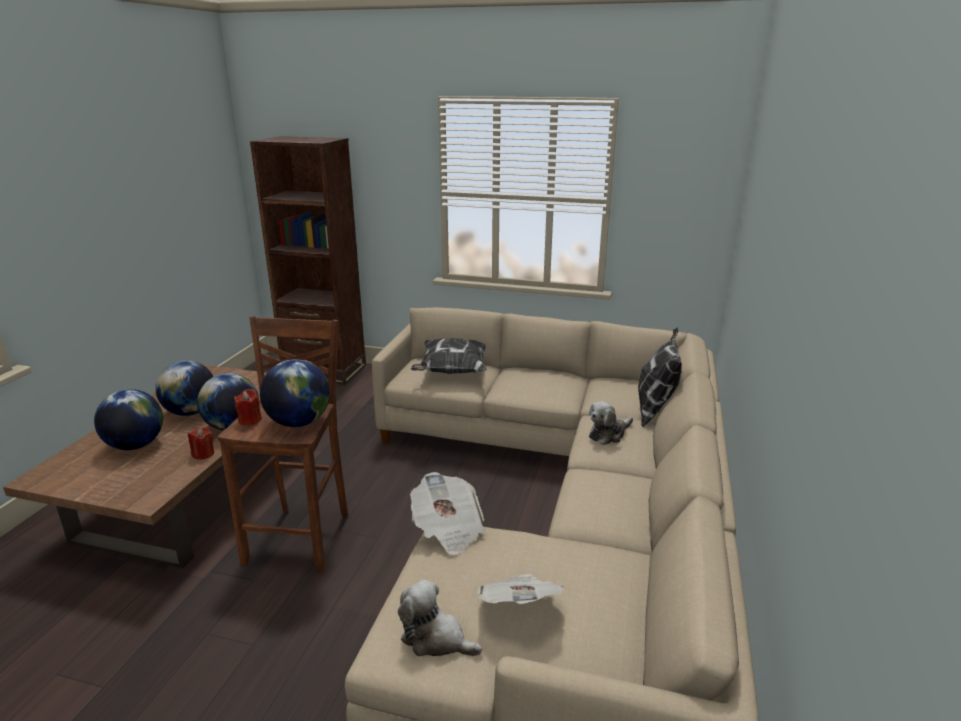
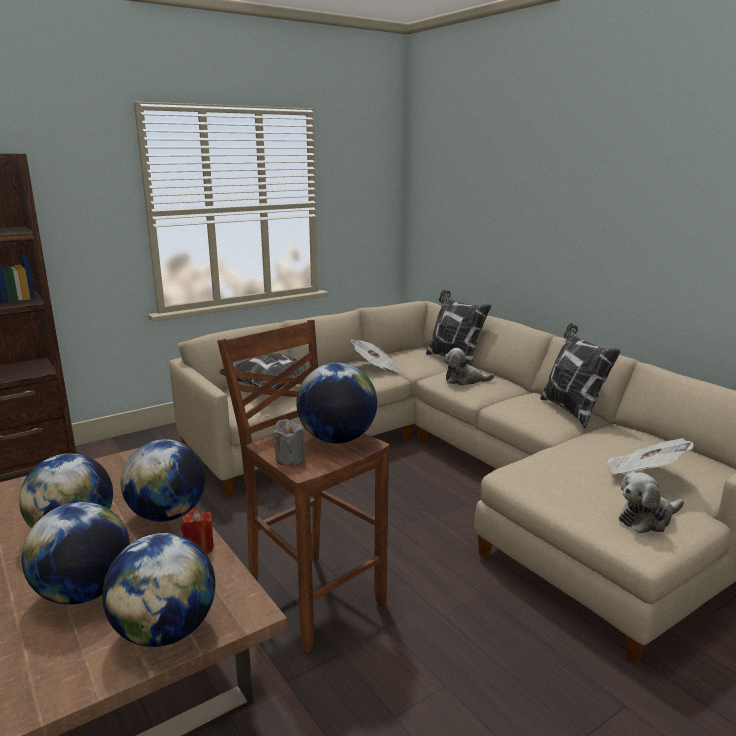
camera: 50 degrees left, 5 degrees down
(114, 485) = (166, 631): none -> globe
(250, 420) = (289, 459): red candle -> grey candle
(448, 529) = (514, 470): newspaper -> newspaper (376, 368)
(608, 434) = (464, 380): plush toy -> plush toy turned 90 degrees clockwise
(633, 517) = (572, 410): none -> pillow

